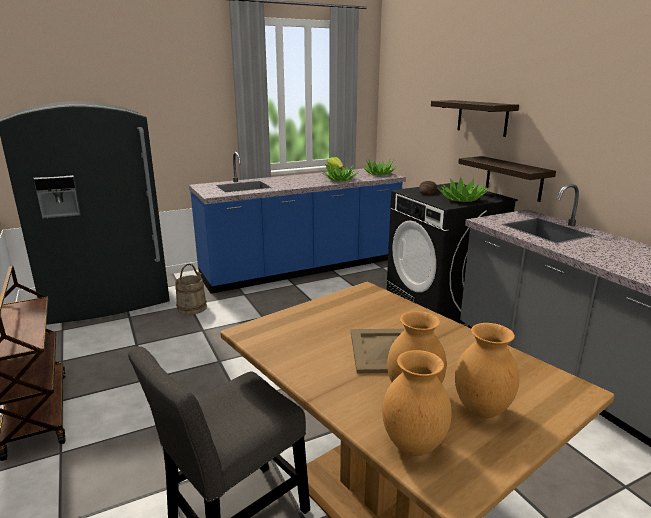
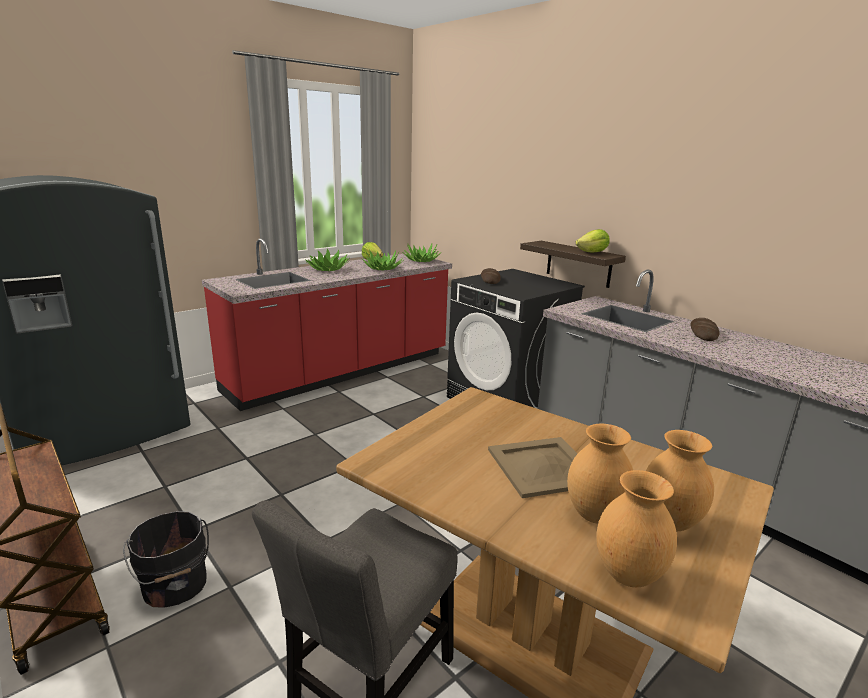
camera: 15 degrees left, 0 degrees up
(119, 418) = (175, 586): none -> black bucket
(191, 308) = (222, 431): beige bucket -> none
(302, 269) = (342, 372): blue counter -> red counter
(461, 199) = (531, 288): potted plant -> potted plant (327, 269)
(482, 117) = (540, 200): shelf -> none
(523, 167) = (592, 252): none -> lettuce
(619, 248) = (703, 333): none -> bread

